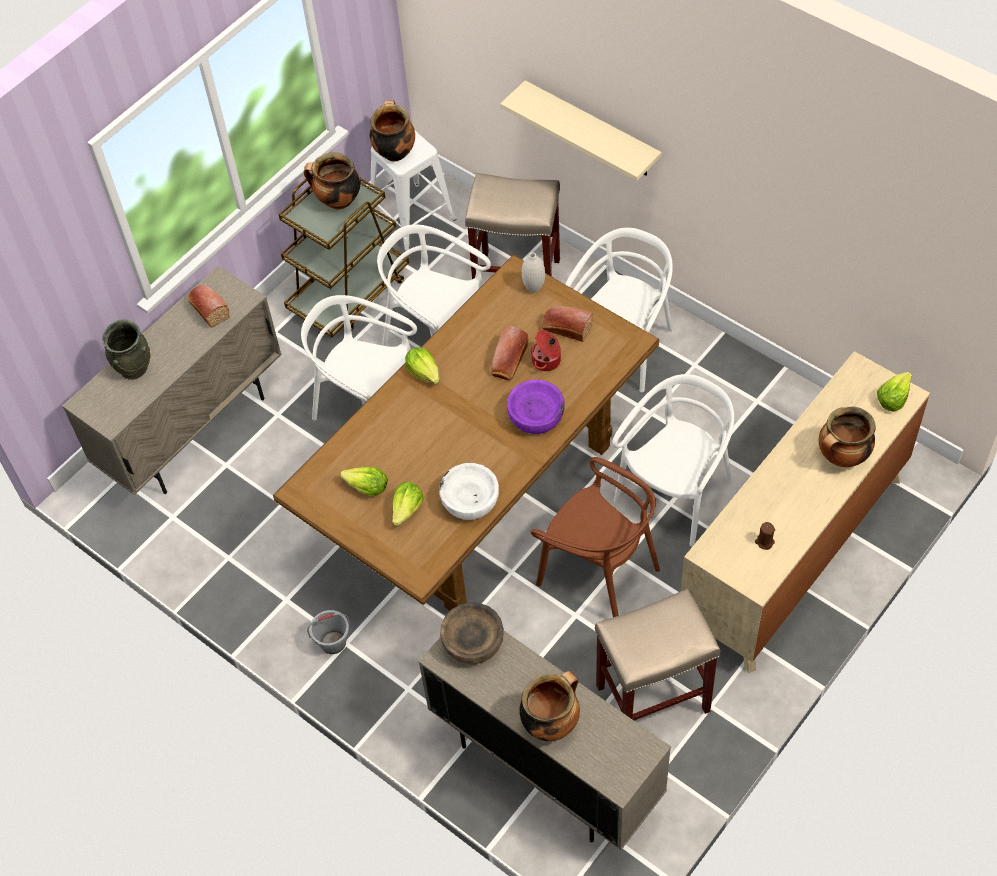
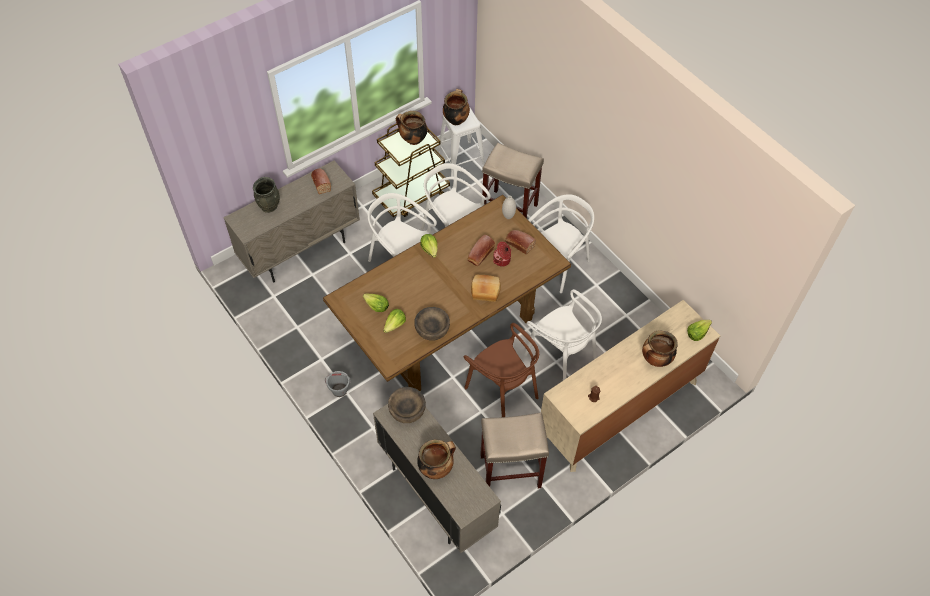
camera: 10 degrees right, 0 degrees up
(470, 501) = (432, 329): white bowl -> brown bowl
(536, 416) = (485, 290): purple bowl -> bread
(592, 130) = (567, 133): beige shelf -> none
(675, 494) = (561, 356): white chair -> white chair turned 90 degrees clockwise

